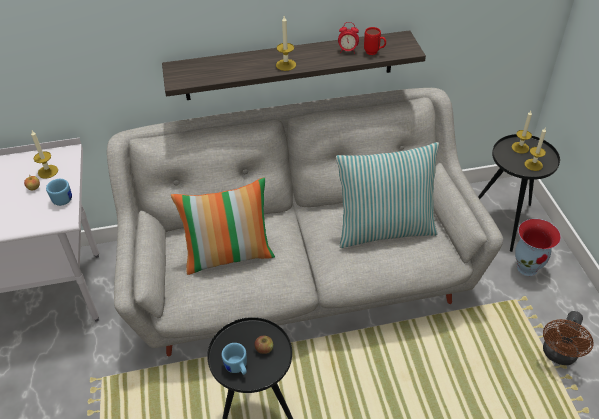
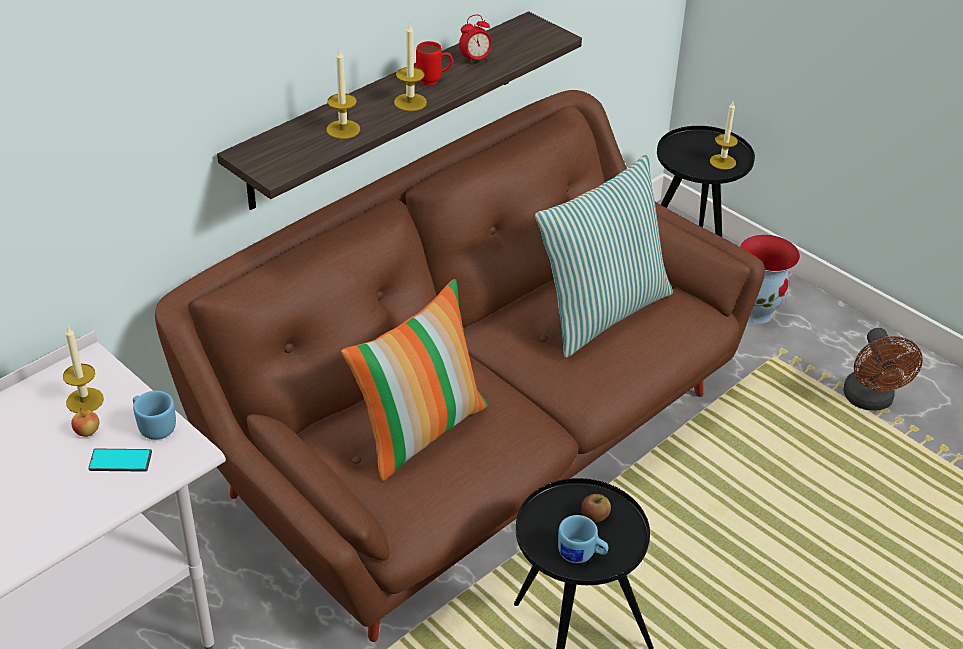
camera: 35 degrees left, 5 degrees down
(33, 209) = (120, 461): none -> phone
(301, 276) = (477, 446): grey sofa -> brown sofa
(374, 53) = (514, 52): red mug -> red mug (434, 81)
(520, 147) = (689, 146): candle -> candle (343, 129)

